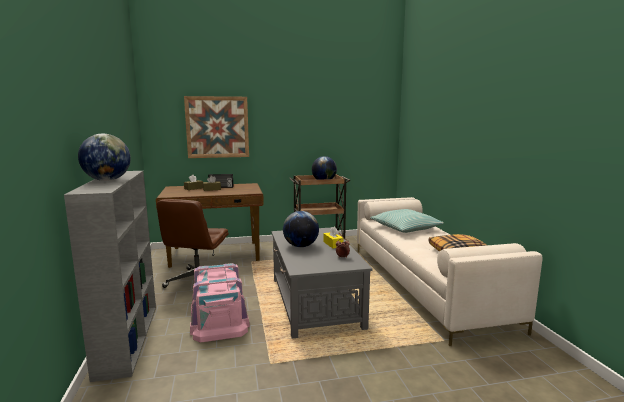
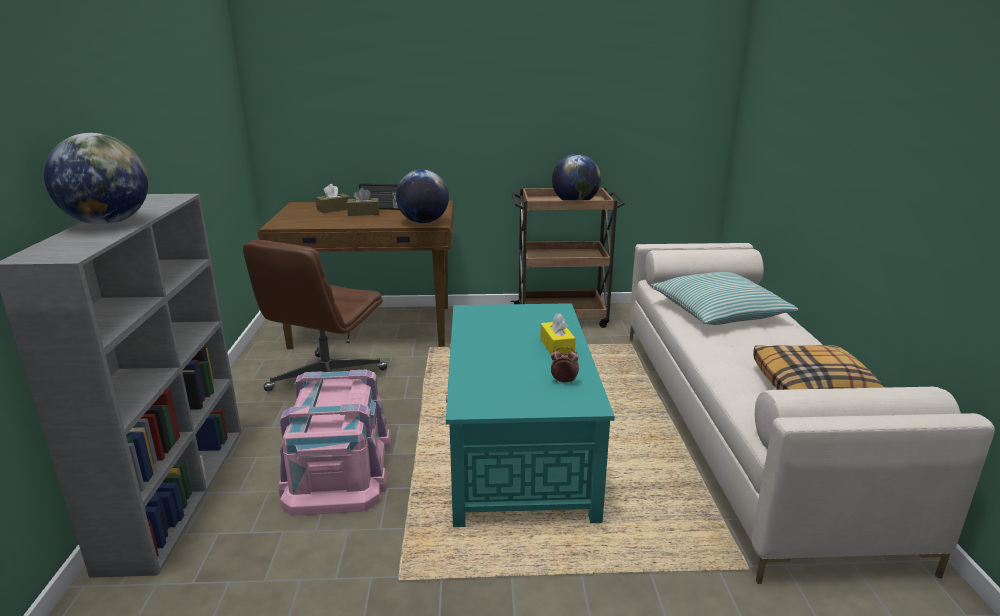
camera: 10 degrees right, 10 degrees up
(217, 127) = (378, 93): picture -> none
(301, 246) = (494, 347): globe -> globe (423, 222)
(314, 302) = (518, 448): grey coffee table -> turquoise coffee table

